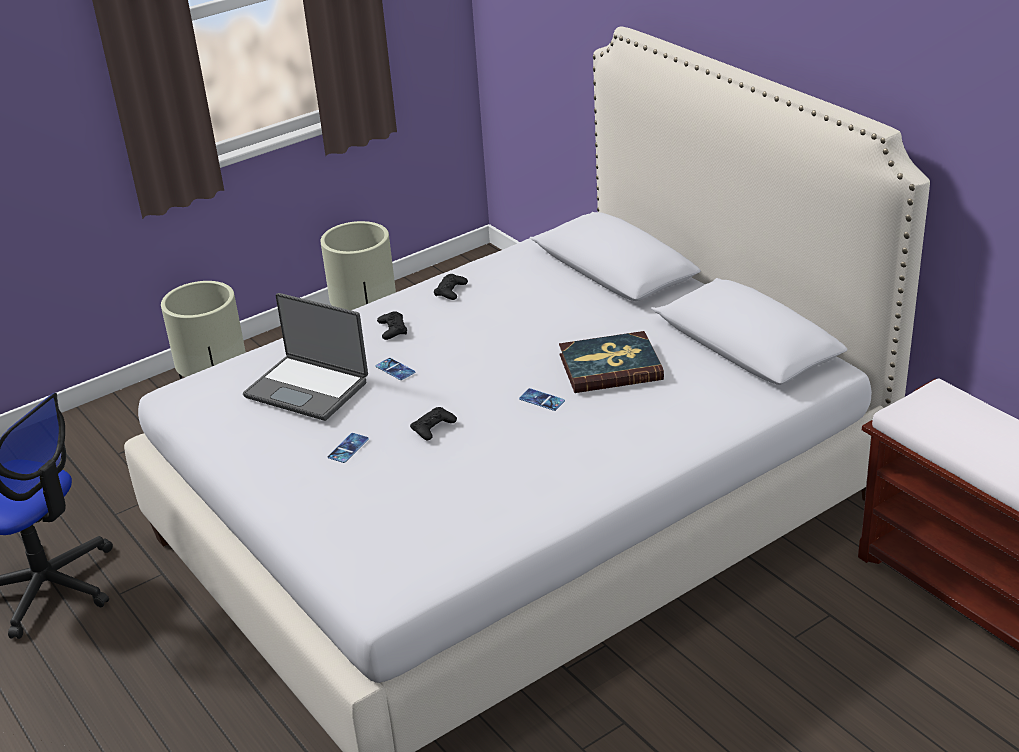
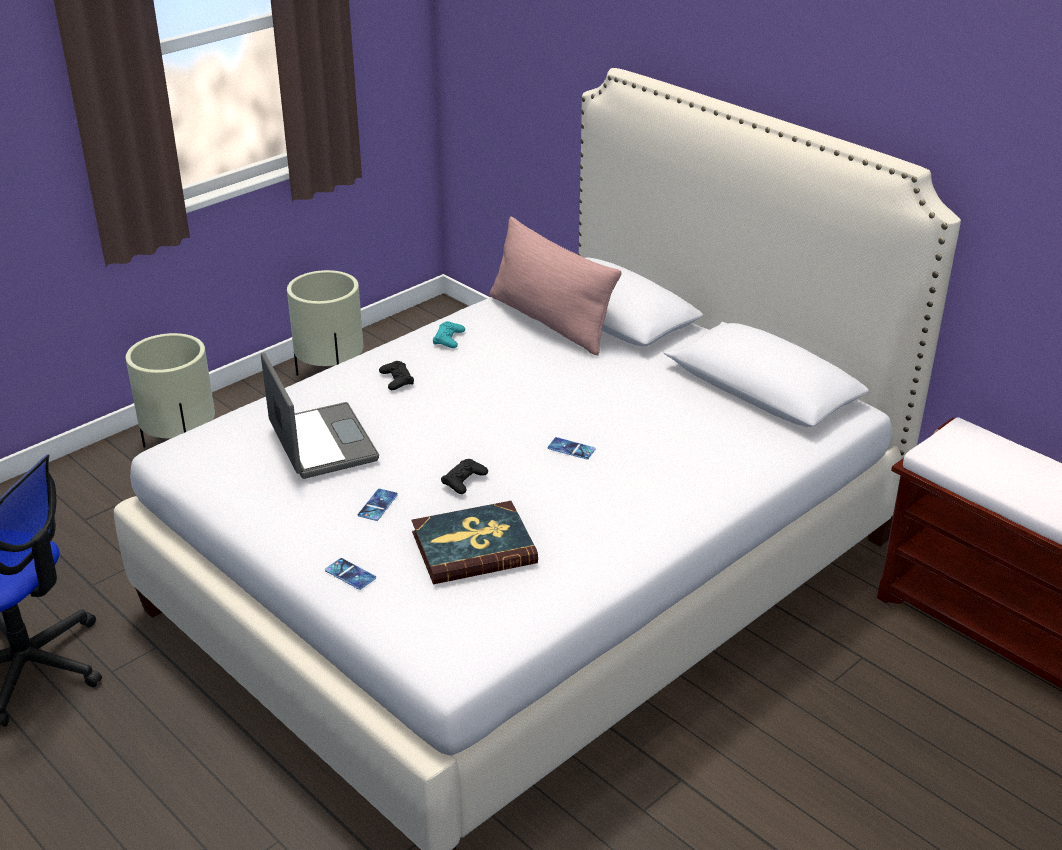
camera: 10 degrees left, 0 degrees up
(308, 388) = (320, 443): laptop -> laptop turned 135 degrees counterclockwise
(395, 369) = (409, 421): phone -> phone (350, 574)
(451, 291) = (449, 339): black game controller -> turquoise game controller
(552, 275) = (550, 321): none -> pink pillow
(610, 367) = (633, 413): book -> book (473, 547)

